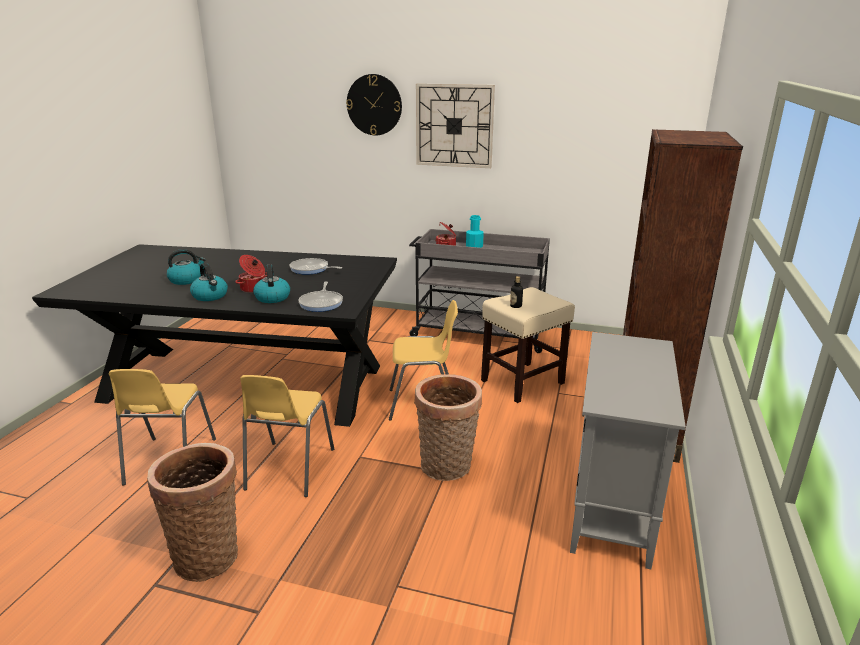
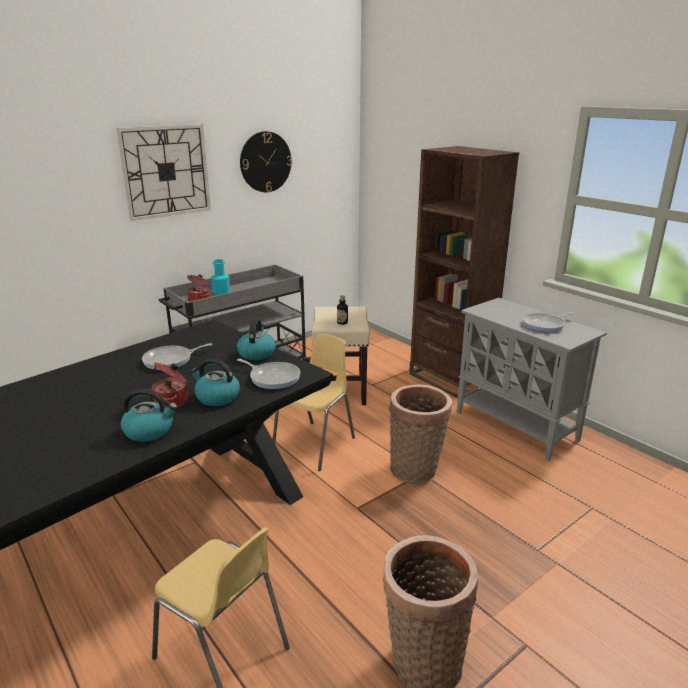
camera: 55 degrees left, 0 degrees up
(186, 280) = (60, 436): kettle -> kettle (256, 353)
(289, 469) = (334, 559): yellow chair -> none
(374, 105) = (64, 158): wall clock -> wall clock (265, 162)
(632, 383) = (545, 325): none -> frying pan

